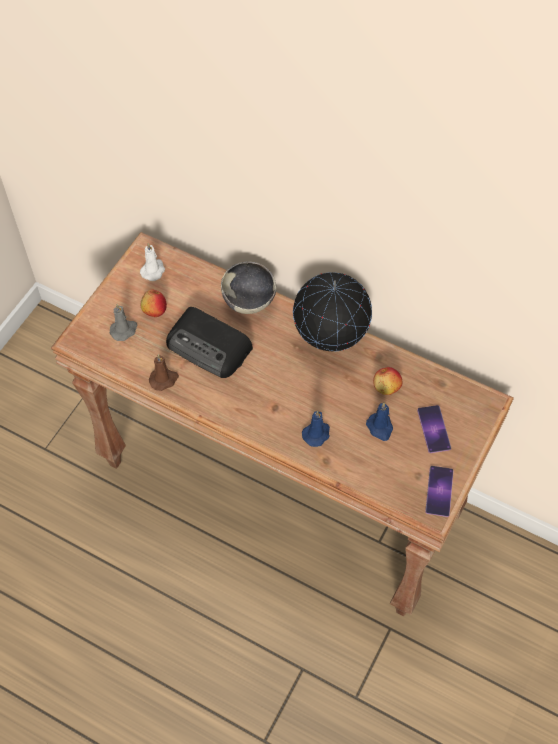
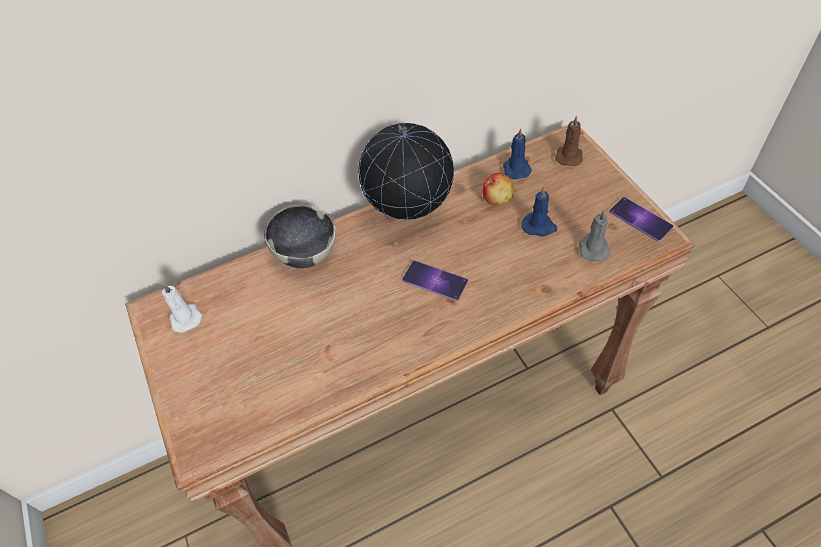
camera: 50 degrees left, 5 degrees down
(124, 330) = (231, 390): grey candle -> grey candle (593, 248)
(154, 310) = (234, 344): apple -> none
(164, 379) = (331, 384): brown candle -> brown candle (569, 156)
(210, 347) = (328, 317): radio -> none
(317, 434) = (509, 280): blue candle -> blue candle (516, 168)
(433, 429) = (569, 189): phone -> phone (435, 280)

